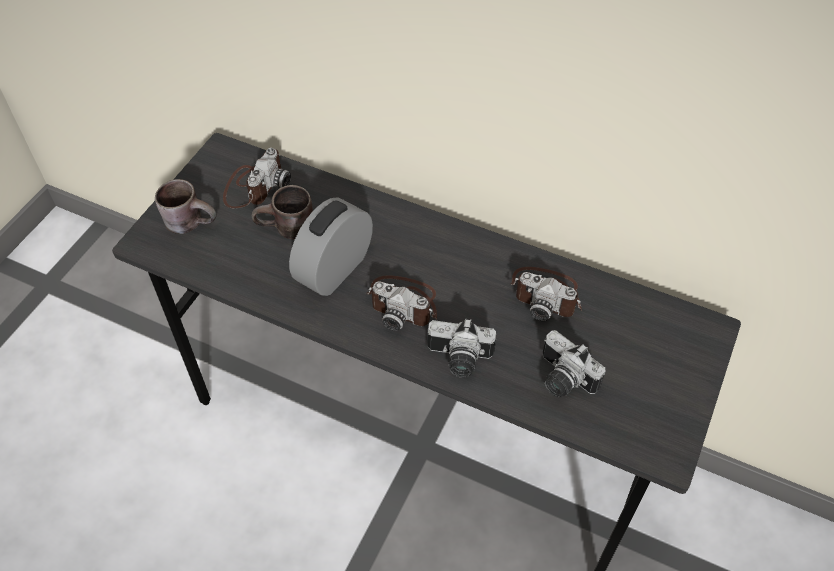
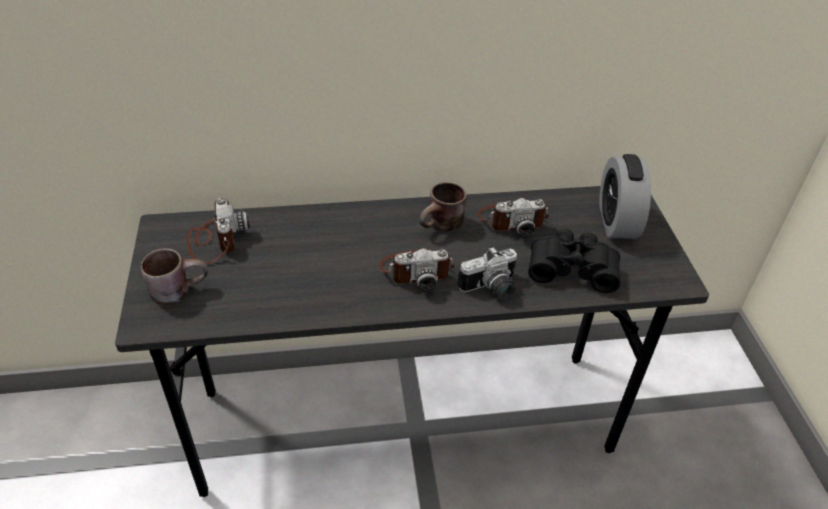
camera: 35 degrees left, 10 degrees down
(287, 230) = (274, 260): brown mug -> brown mug (443, 226)
(334, 269) = (339, 270): alarm clock -> alarm clock (616, 221)
(562, 379) = (572, 268): camera -> black binoculars

